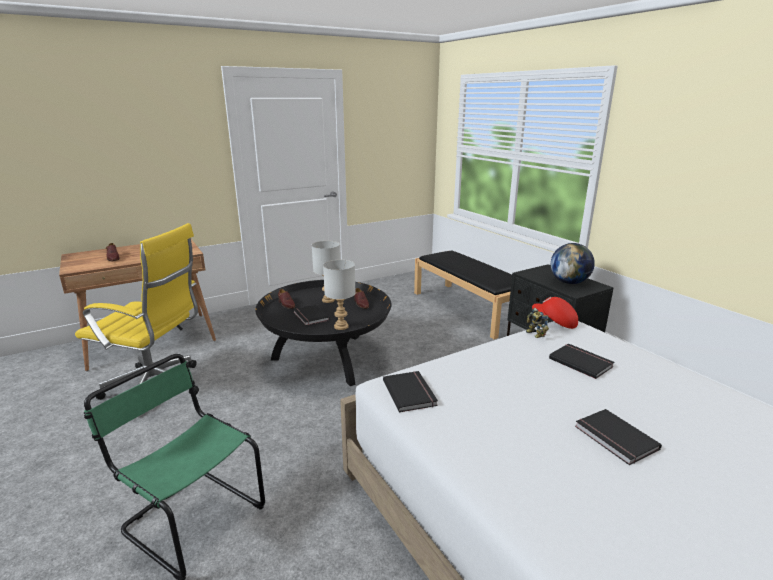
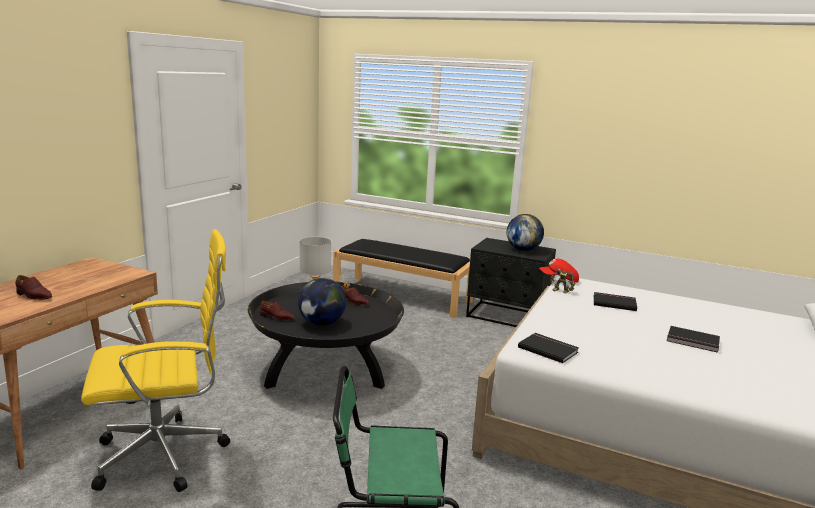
camera: 35 degrees left, 5 degrees down
(310, 316) = (322, 323): black book -> globe
(340, 327) = (367, 325): grey table lamp -> none

